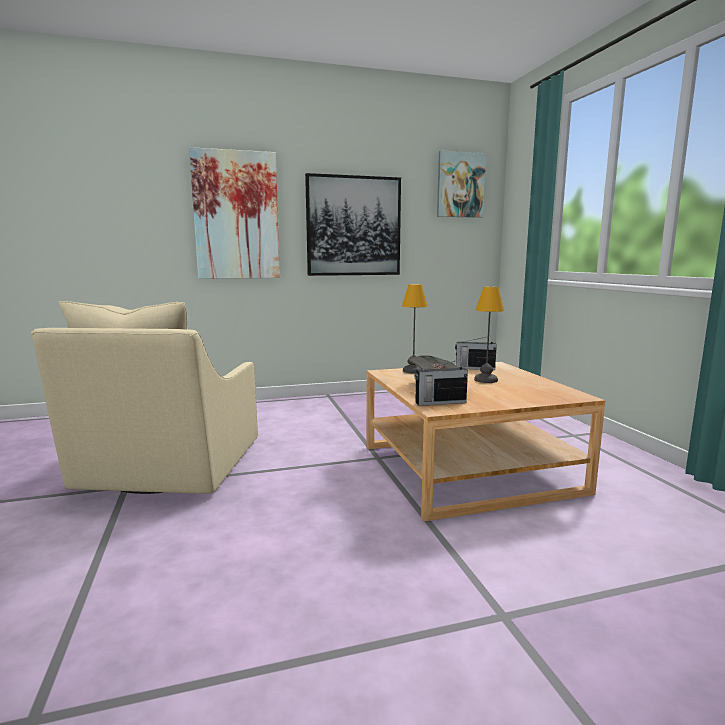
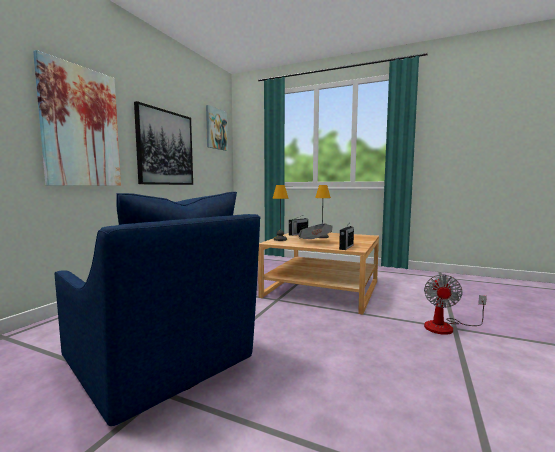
camera: 50 degrees left, 5 degrees down
(168, 467) = (161, 363): beige armchair -> blue armchair
(495, 605) = (446, 327): none -> fan

